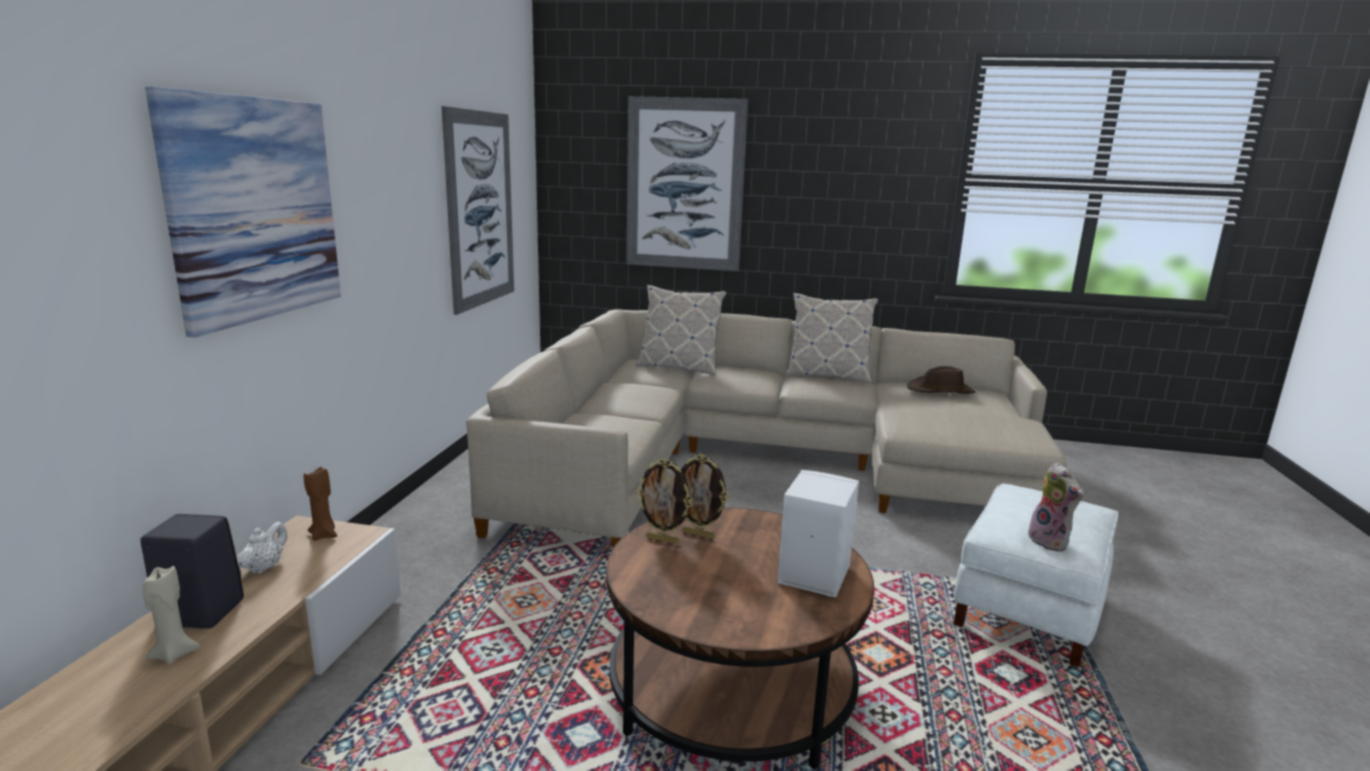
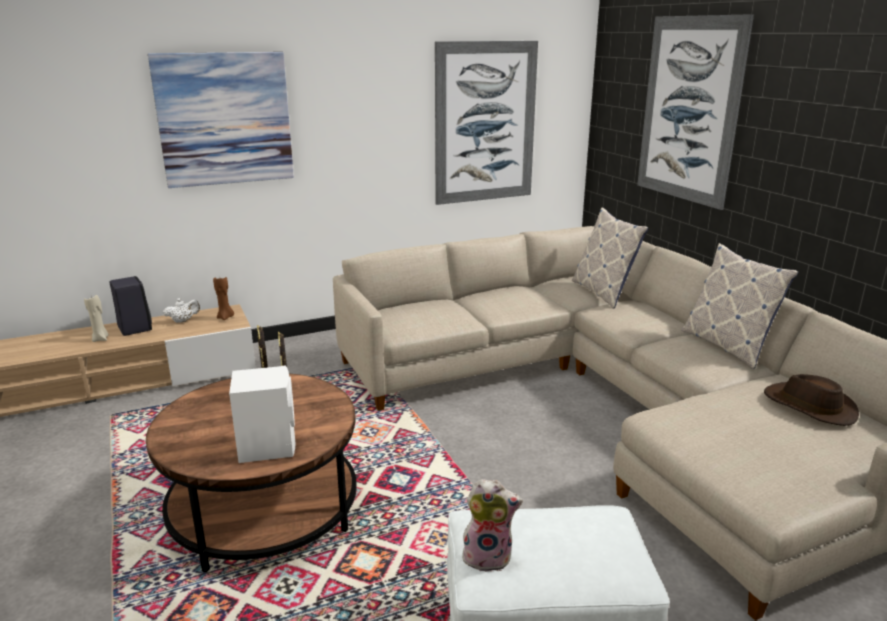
camera: 55 degrees right, 5 degrees up
(1051, 542) = (488, 557): plush toy -> plush toy turned 120 degrees counterclockwise

